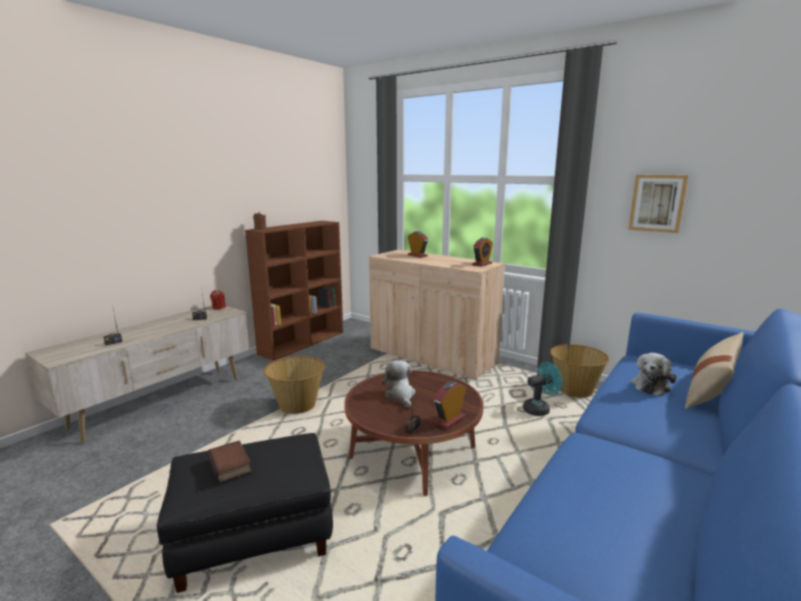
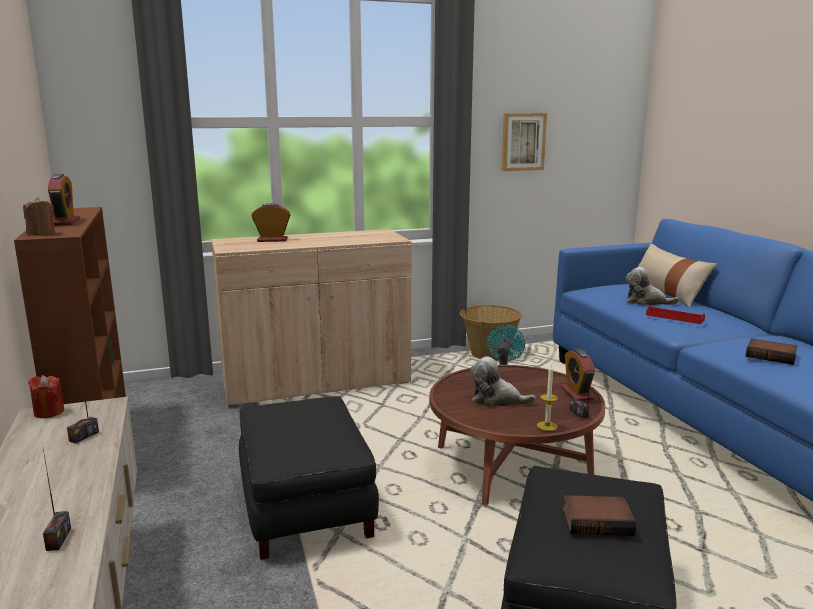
camera: 55 degrees left, 0 degrees up
(297, 405) = (304, 506): basket -> black ottoman
(375, 422) = (547, 426): none -> candle
(482, 264) = (376, 234): alarm clock -> alarm clock (65, 222)
(596, 475) = (771, 356): none -> book
(627, 406) = (674, 317): none -> red tray
(651, 385) = (646, 302): plush toy -> plush toy turned 135 degrees clockwise

